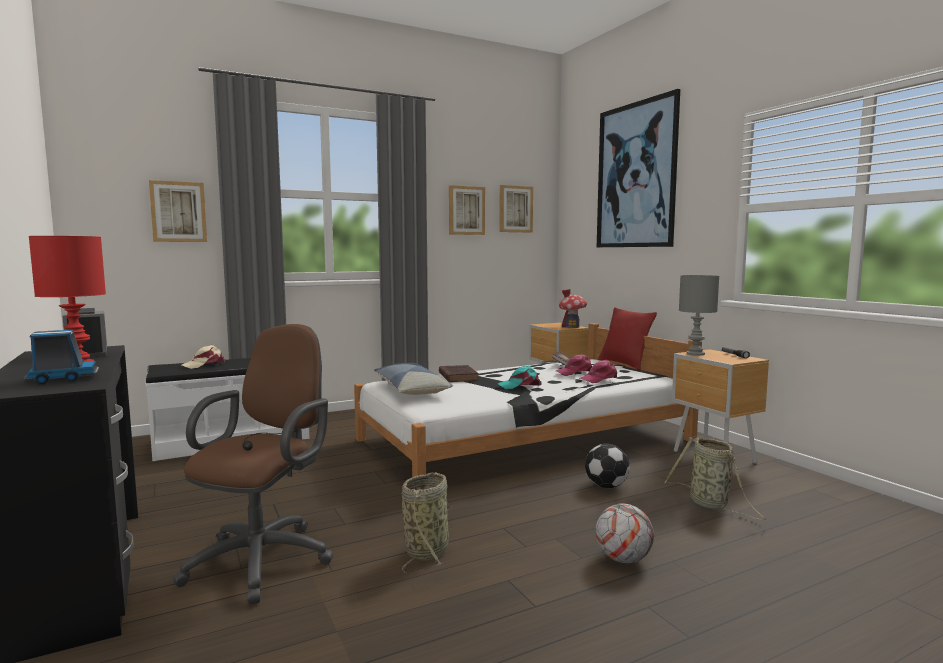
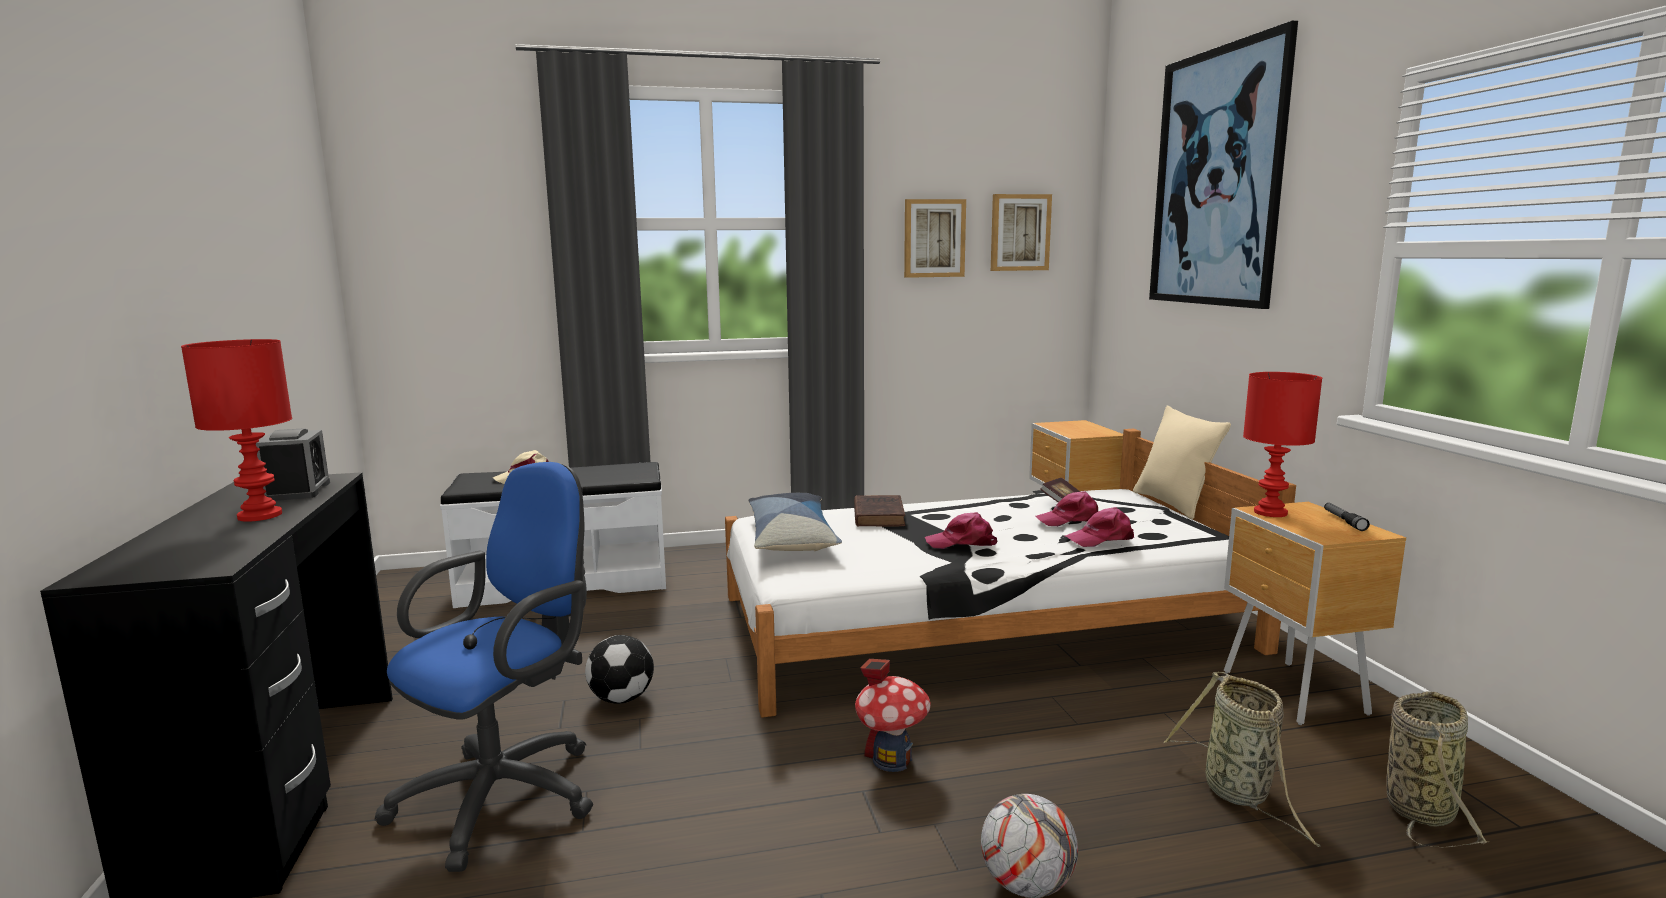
camera: 15 degrees right, 5 degrees up
(61, 378) = (208, 546): toy truck -> none
(178, 212) = (499, 257): picture -> none
(265, 558) = (508, 793): brown office chair -> blue office chair
(428, 550) = (731, 816): basket -> basket (1419, 807)
(520, 385) = (962, 543): turquoise cap -> pink cap
(572, 327) = (1098, 432): toy house -> toy house (892, 759)
(606, 486) = (1069, 729): football -> football (622, 698)
(624, 364) = (1173, 504): red pillow -> beige pillow
(695, 354) = (1270, 512): grey table lamp -> red table lamp

